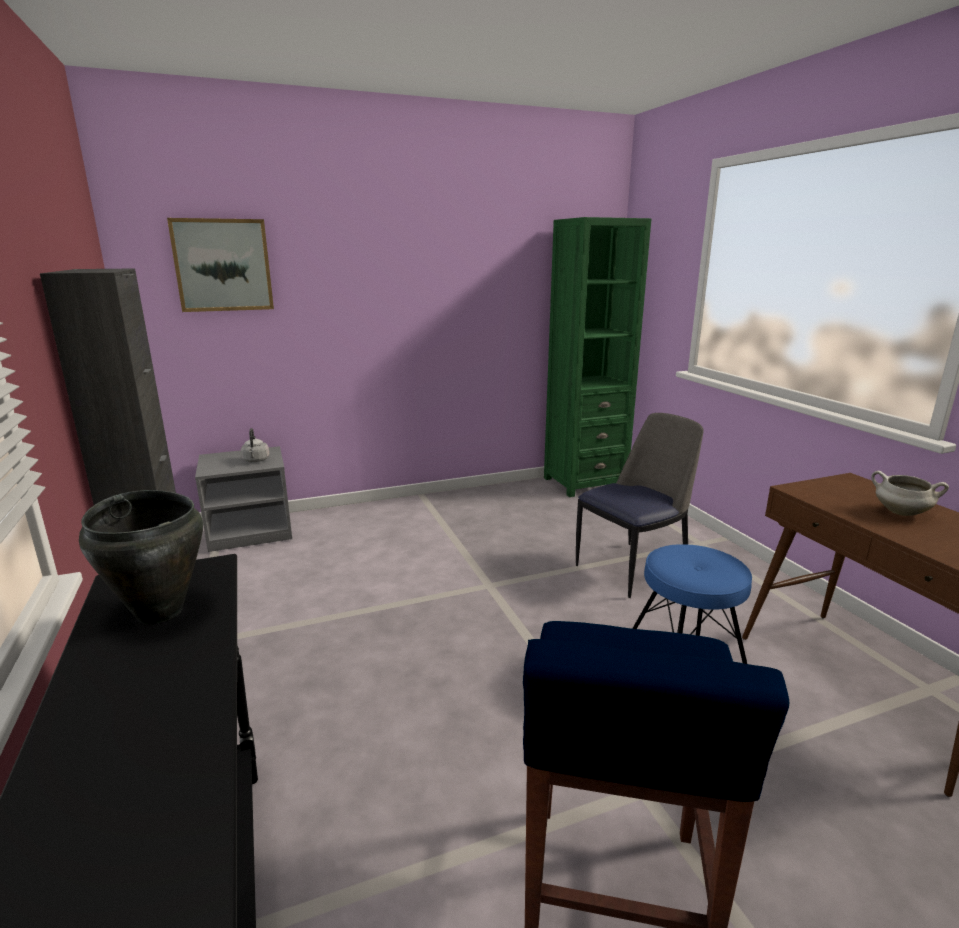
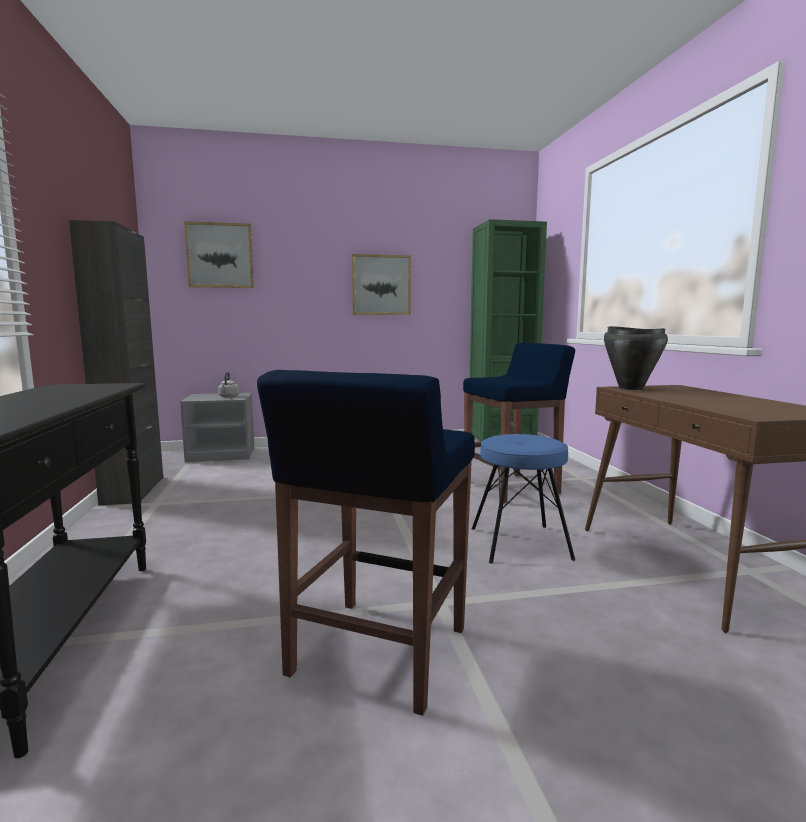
camera: 10 degrees right, 10 degrees down
(160, 611) = (69, 391): black cooking pot -> black cooking pot (630, 388)
(440, 297) = (381, 285): none -> picture
(633, 568) = (512, 488): chair -> blue stool
(900, 513) = (697, 395): white cooking pot -> none

